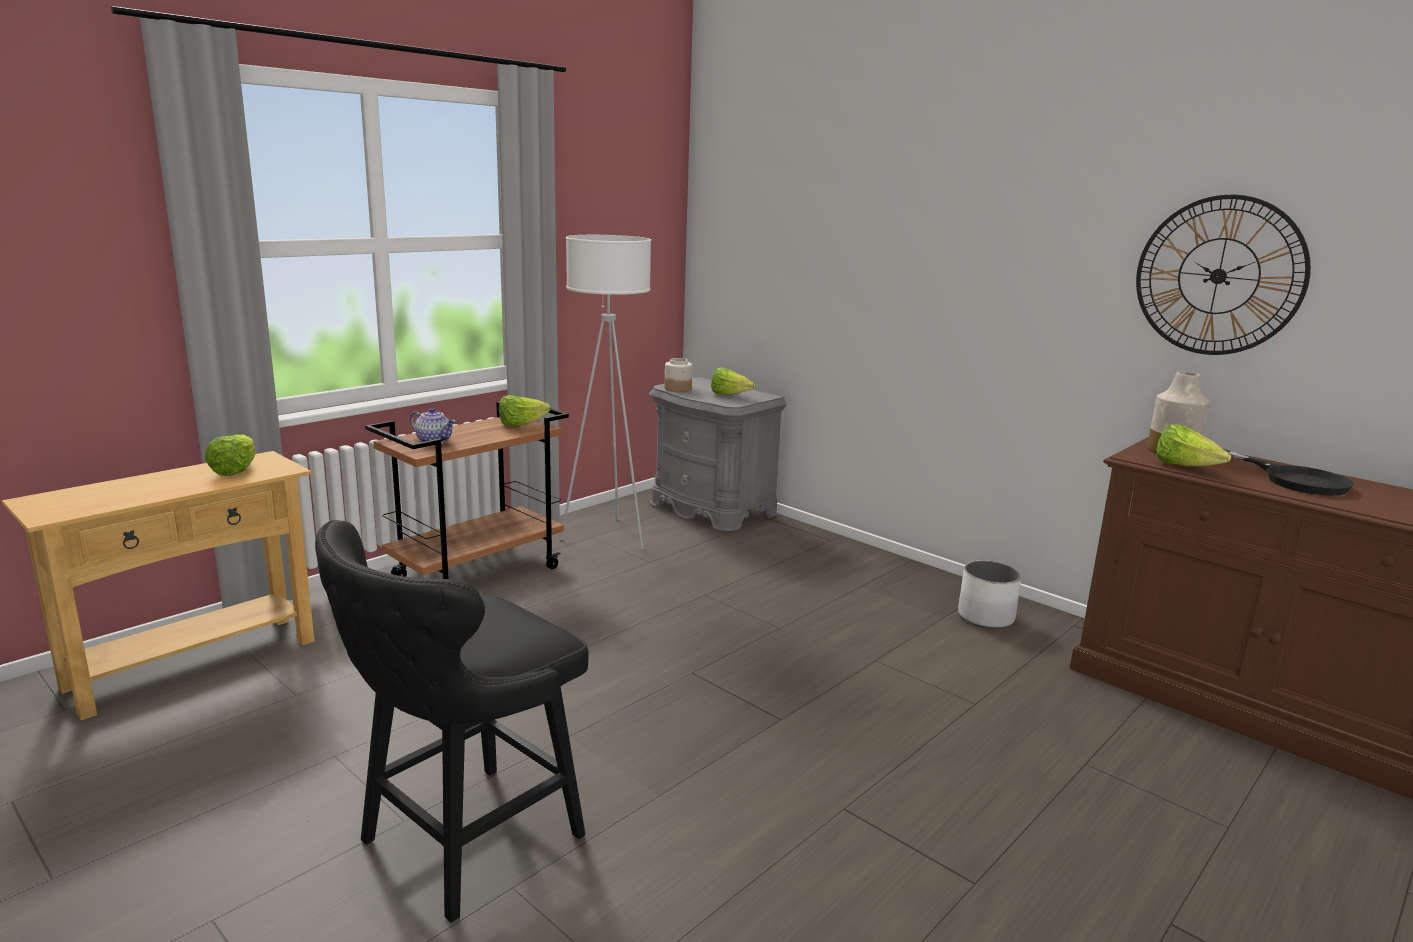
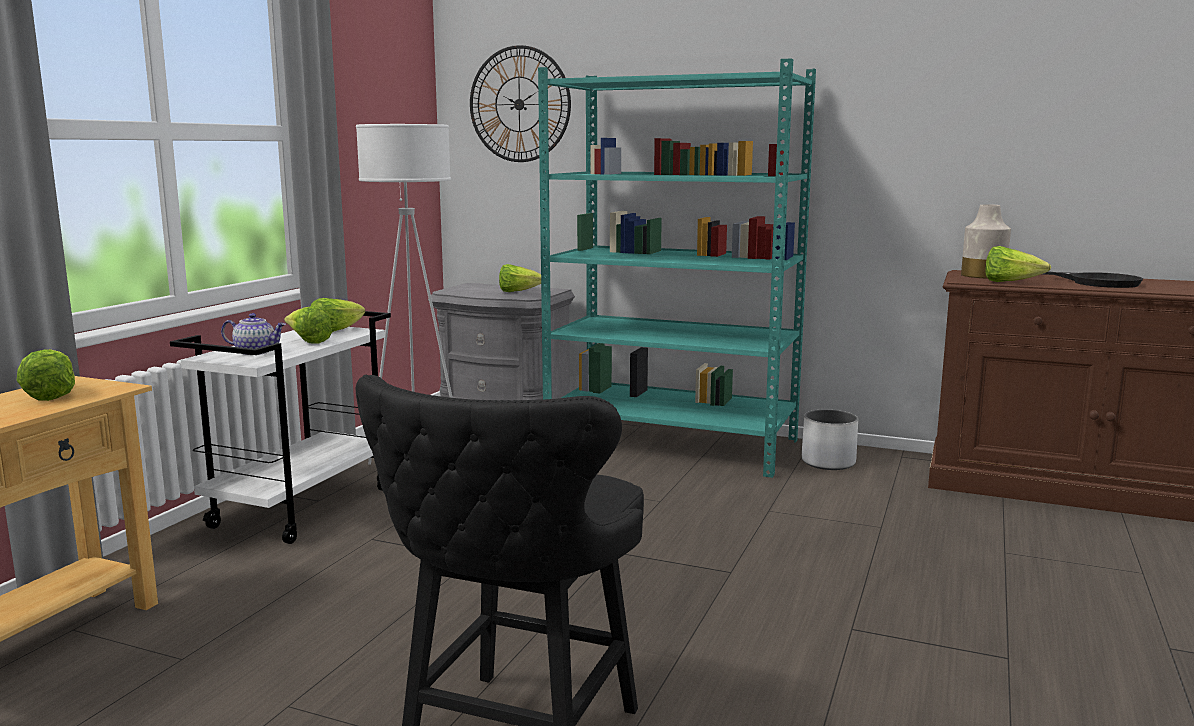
camera: 20 degrees left, 5 degrees down
(478, 573) = (303, 507): brown cart -> white cart
(486, 434) = (307, 341): none -> lettuce
(678, 389) = (460, 292): jar -> none
(844, 566) = (672, 443): none -> turquoise bookcase
(1218, 276) = (992, 122): wall clock -> wall clock (519, 104)

